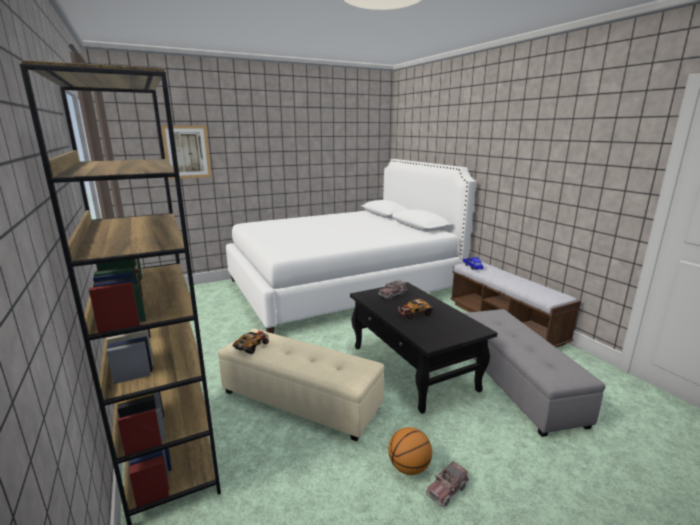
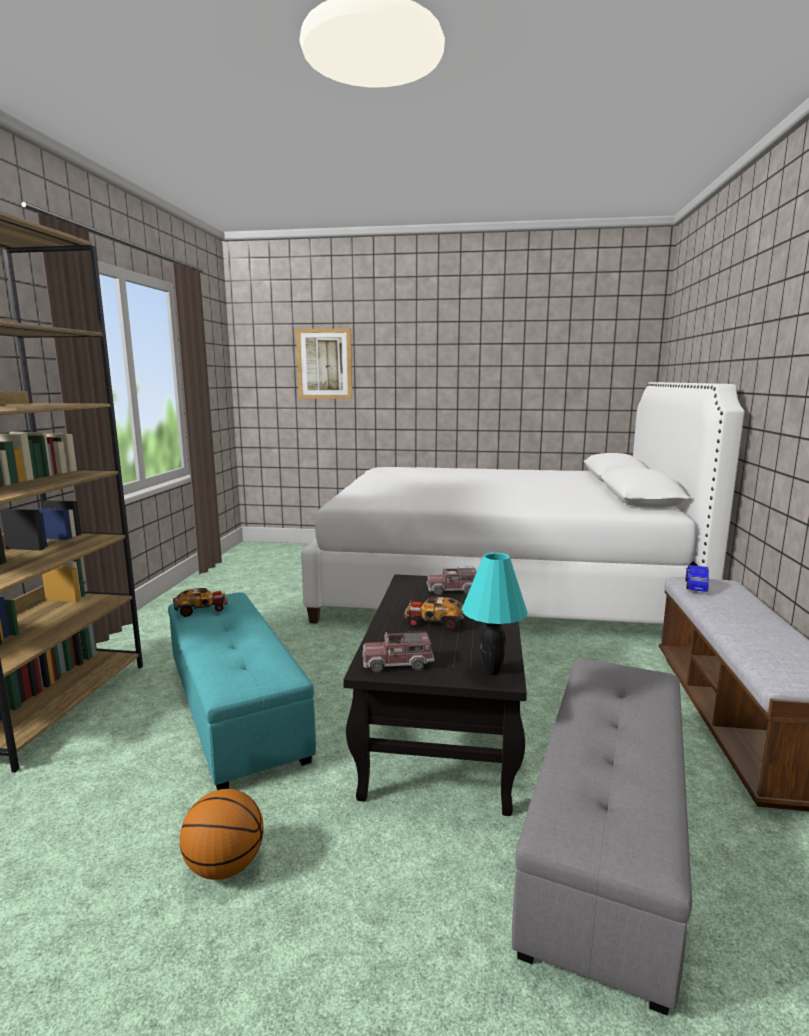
camera: 35 degrees right, 5 degrees down
(300, 400) = (234, 709): beige ottoman -> turquoise ottoman
(447, 490) = (223, 934): toy truck -> toy truck (397, 663)
(473, 328) = (492, 671): none -> turquoise table lamp

